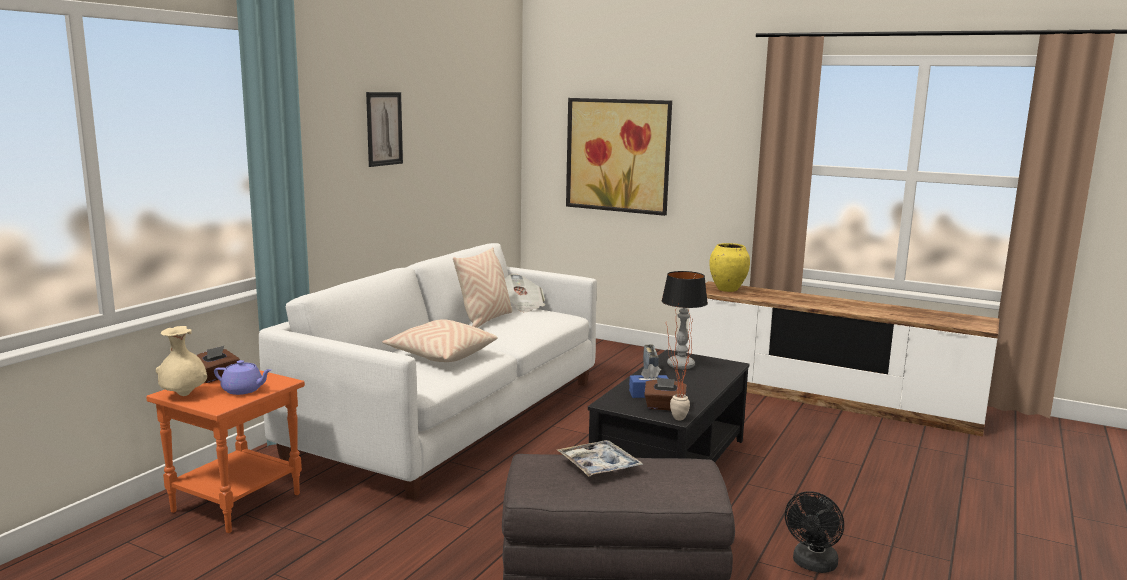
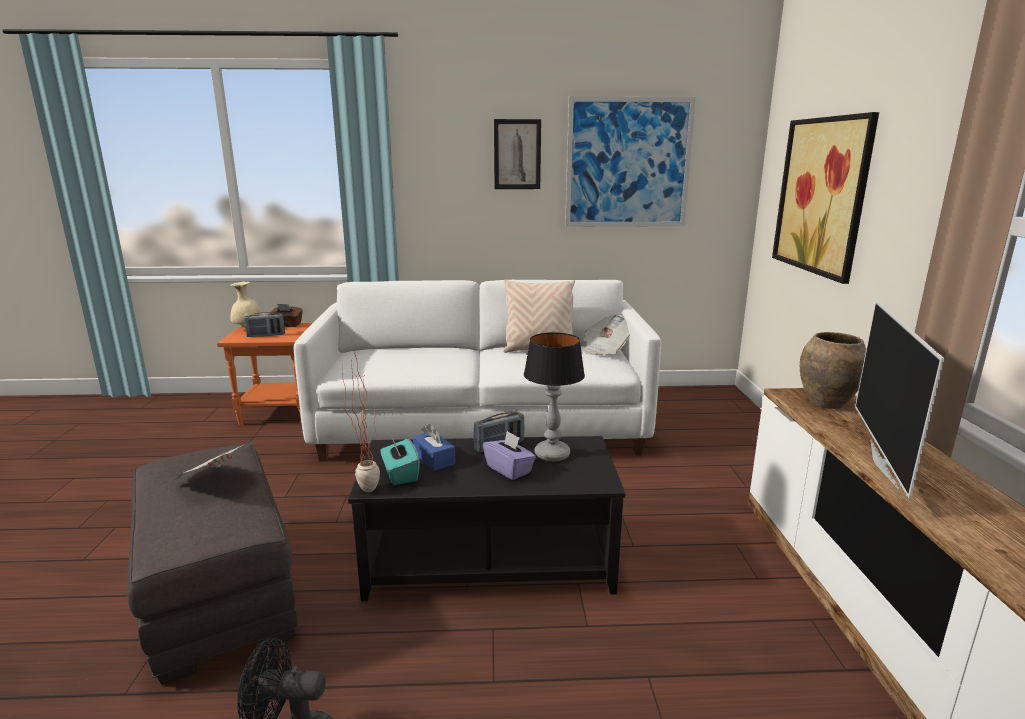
camera: 60 degrees right, 5 degrees up
(243, 390) = (266, 335): purple teapot -> radio
(440, 355) = (421, 360): beige pillow -> none
(455, 133) = (628, 163): none -> picture
(599, 466) = (218, 480): tray -> newspaper
(664, 407) = (400, 474): brown tissue box -> turquoise tissue box
(690, 379) = (509, 469): none -> purple tissue box
(727, 289) = (825, 403): yellow vase -> brown vase
(807, 303) = (885, 463): none -> television

